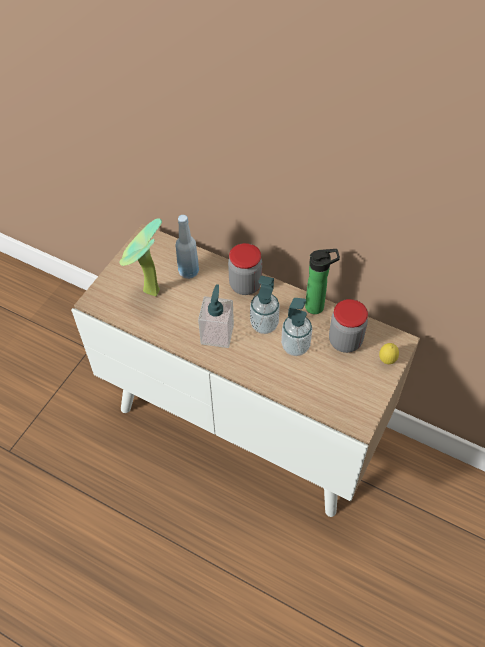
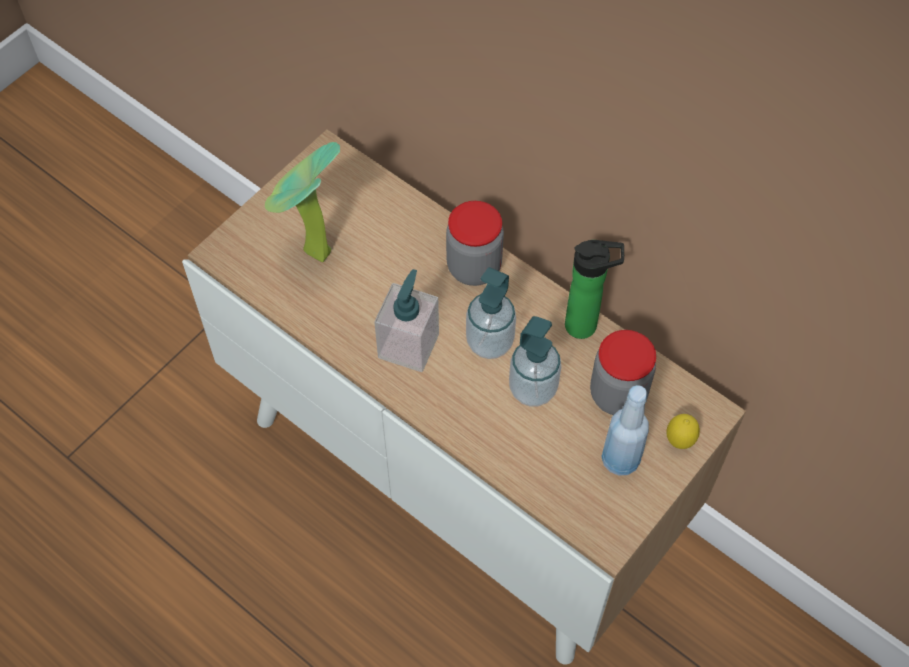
camera: 10 degrees right, 5 degrees up
(189, 272) = (385, 228): blue bottle -> blue bottle (620, 460)

